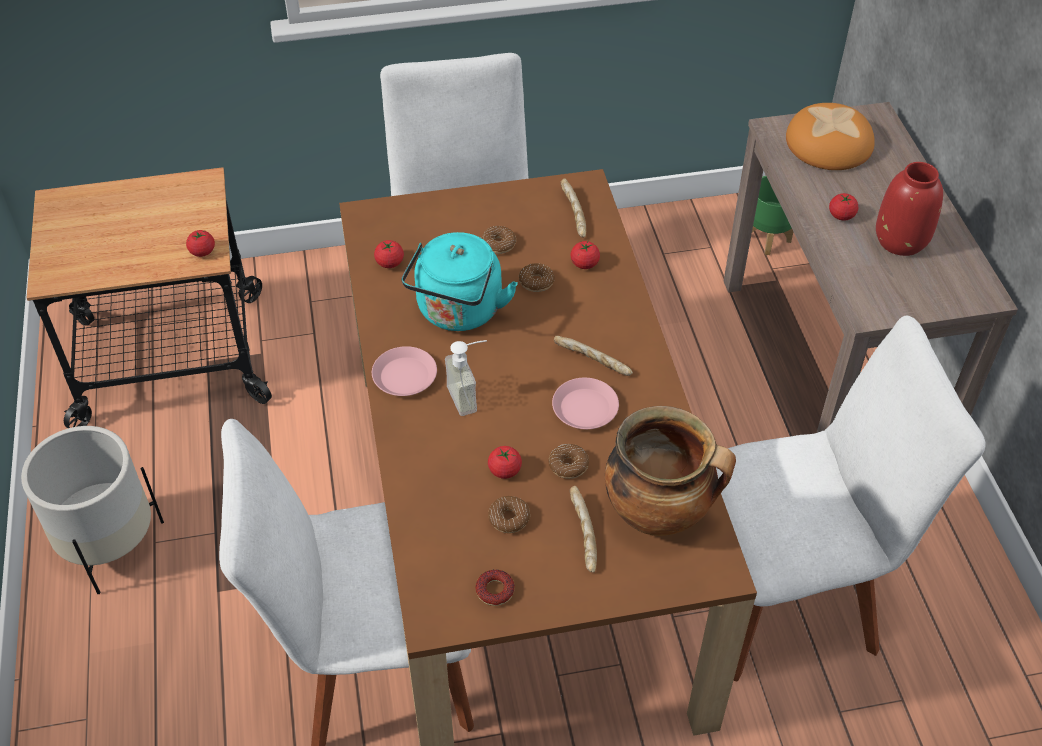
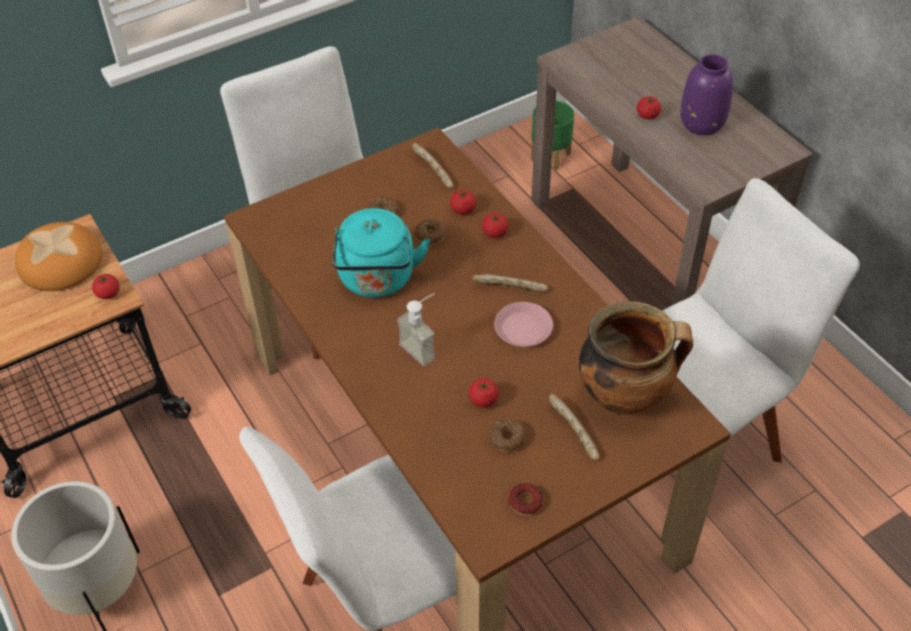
camera: 20 degrees left, 0 degrees up
(389, 263) = (296, 255): tomato -> tomato (495, 233)
(404, 376) = (358, 347): pink plate -> none
(568, 465) = (533, 379): donut -> none
(829, 144) = (610, 61): bread -> bread (61, 262)
(901, 240) = (702, 123): red vase -> purple vase

